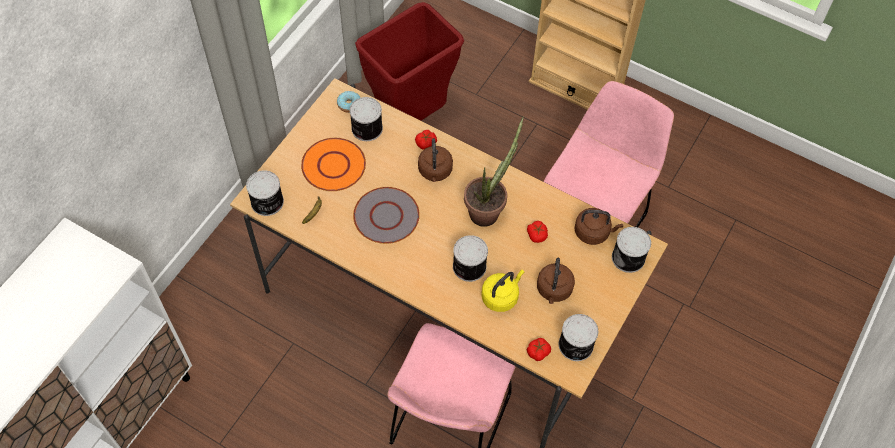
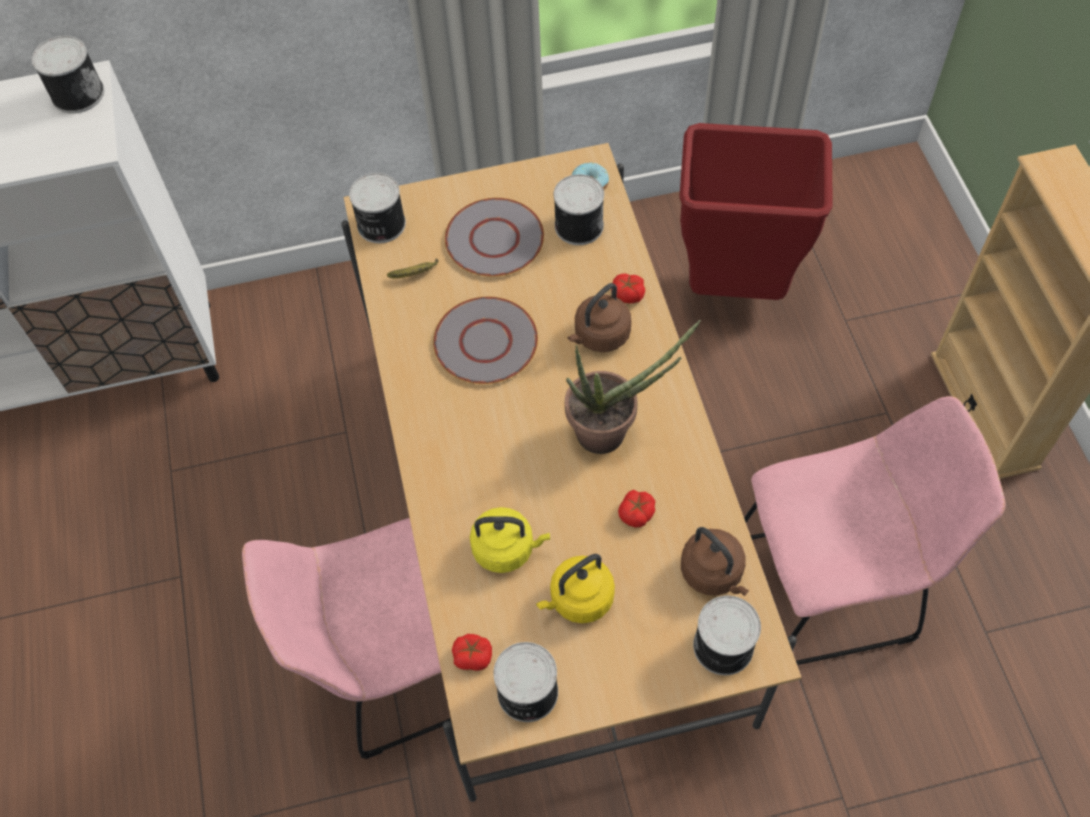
camera: 50 degrees right, 0 degrees up
(334, 165) = (495, 239): orange plate -> grey plate
(468, 267) = (510, 479): can -> can (77, 93)
(554, 290) = (578, 599): brown kettle -> yellow kettle

